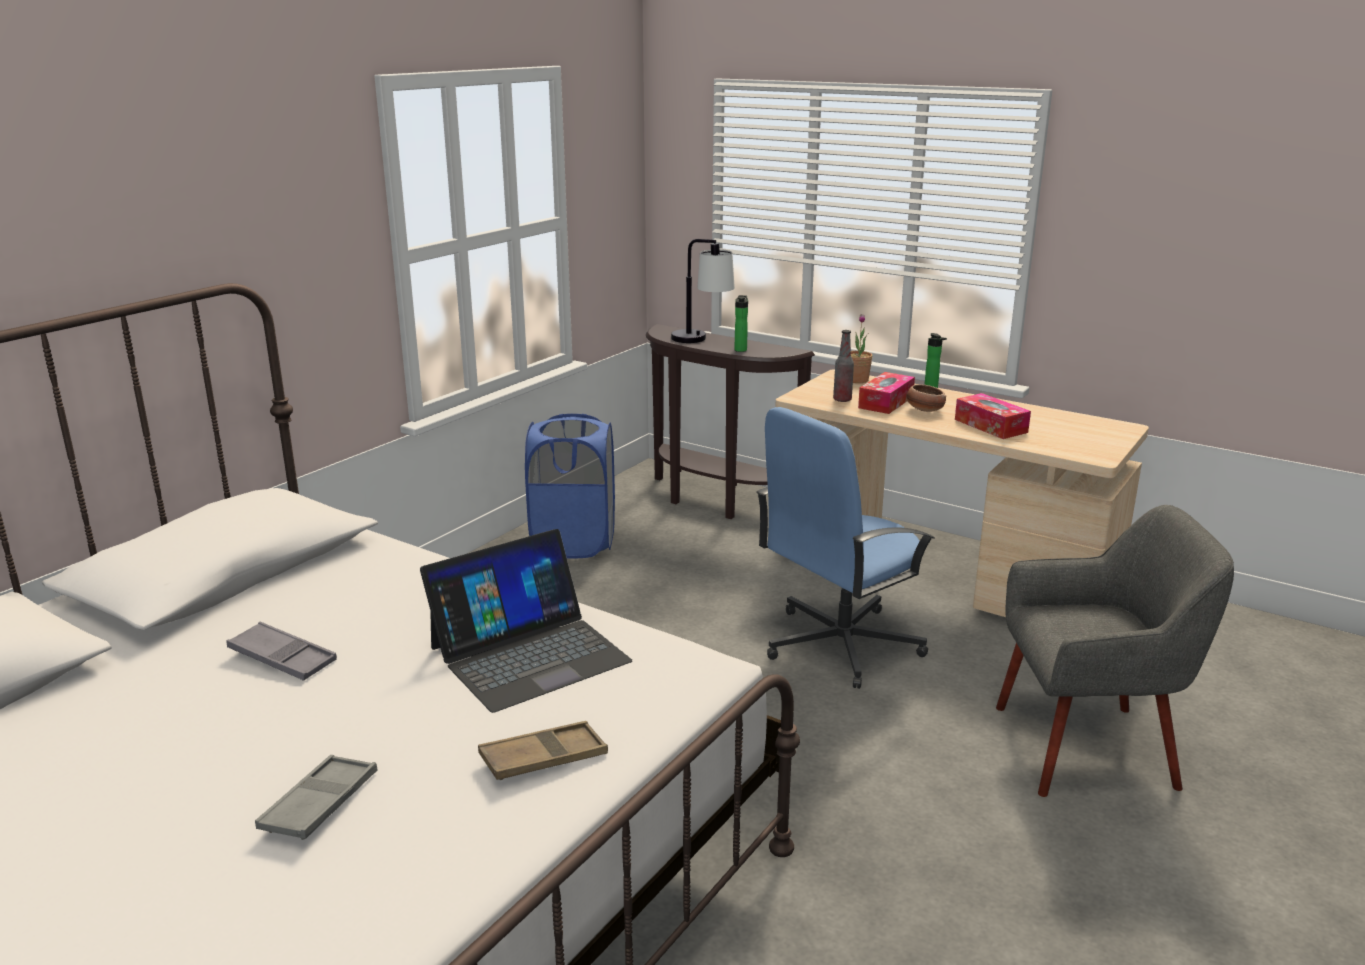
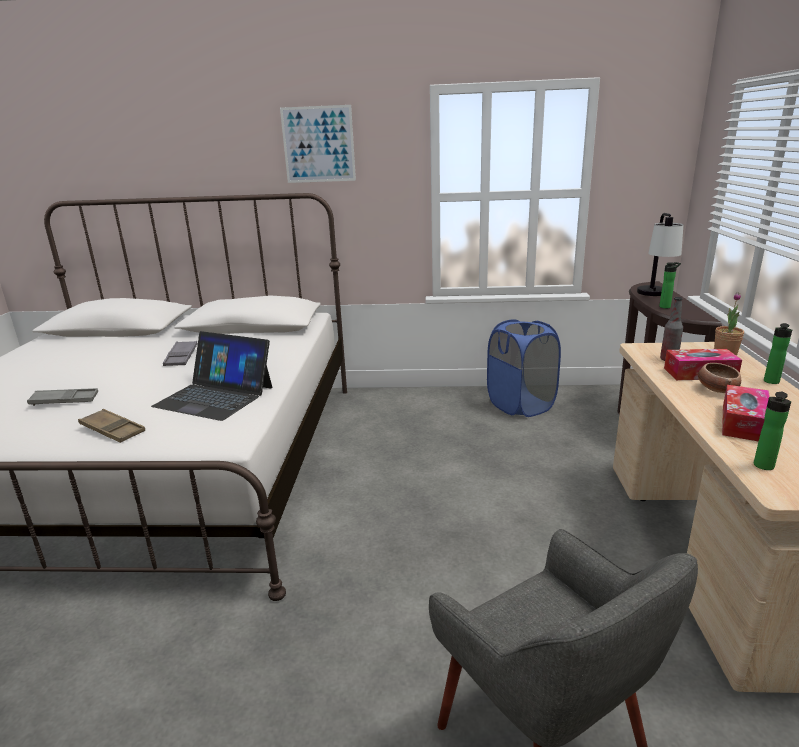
camera: 60 degrees right, 0 degrees up
(217, 187) = (318, 144): none -> picture
(839, 644) = (535, 539): blue office chair -> none
(1060, 447) = (763, 467): none -> bottle

